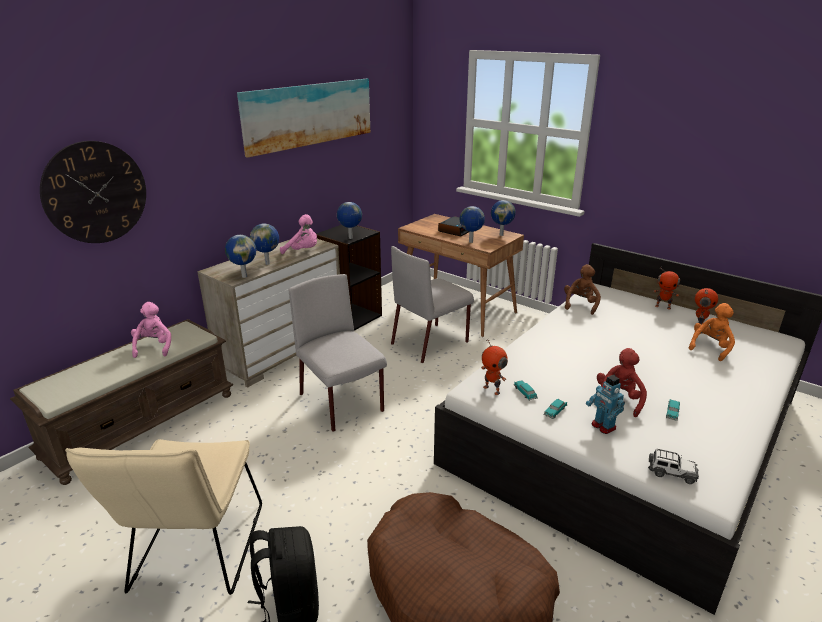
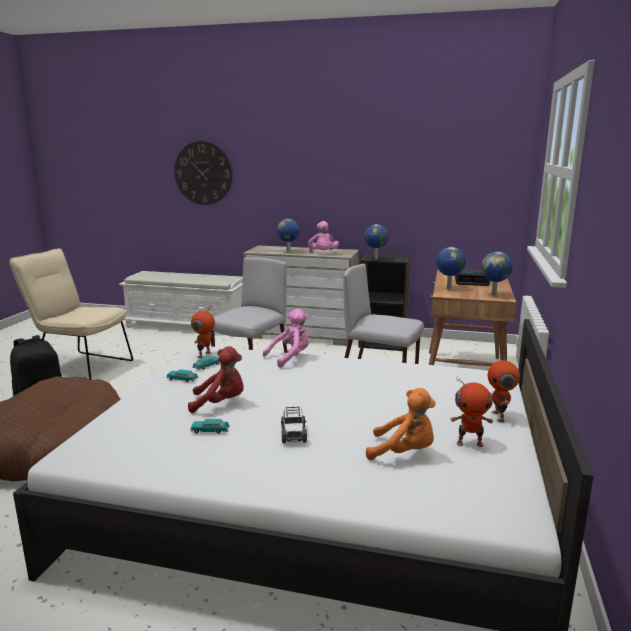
camera: 65 degrees right, 10 degrees down
(142, 423) = (188, 326): brown bench -> white bench
(154, 347) = (202, 278): pink plush toy -> pink plush toy (290, 358)
(195, 555) = (79, 366): beige chair -> beige chair turned 45 degrees clockwise
(244, 276) = (260, 252): globe -> none
(308, 114) = (380, 146): picture -> none
(580, 305) = (428, 370): brown plush toy -> none
(603, 426) = (166, 400): toy robot -> none
(671, 473) = (96, 432): toy car -> toy car (293, 434)

